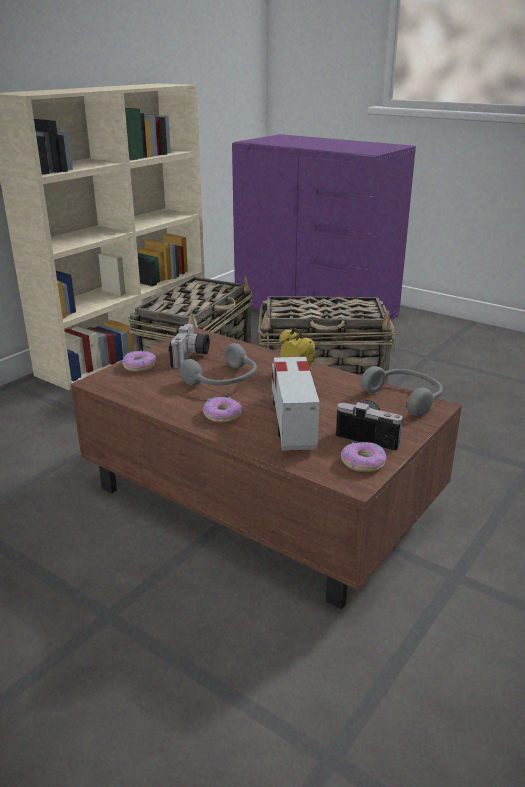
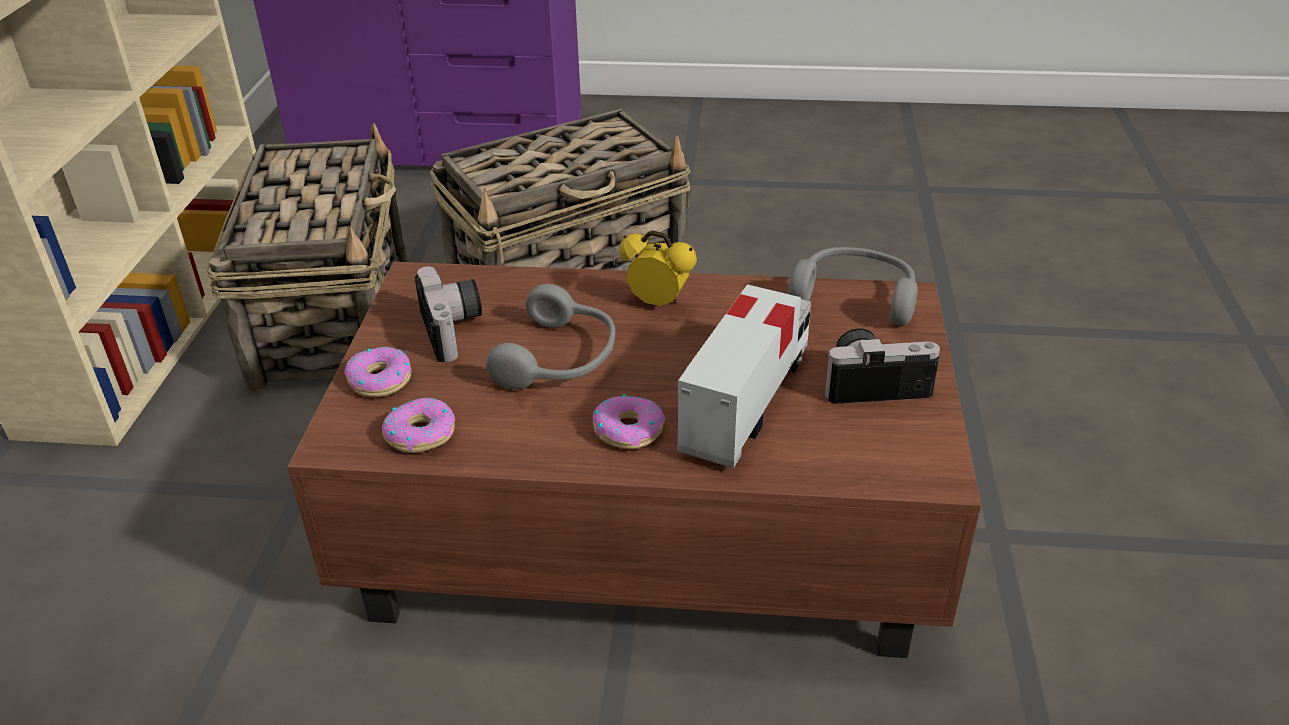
camera: 30 degrees left, 10 degrees up
(292, 422) = (746, 401): toy truck -> toy truck turned 60 degrees clockwise
(363, 462) = (913, 436): donut -> donut (420, 434)

